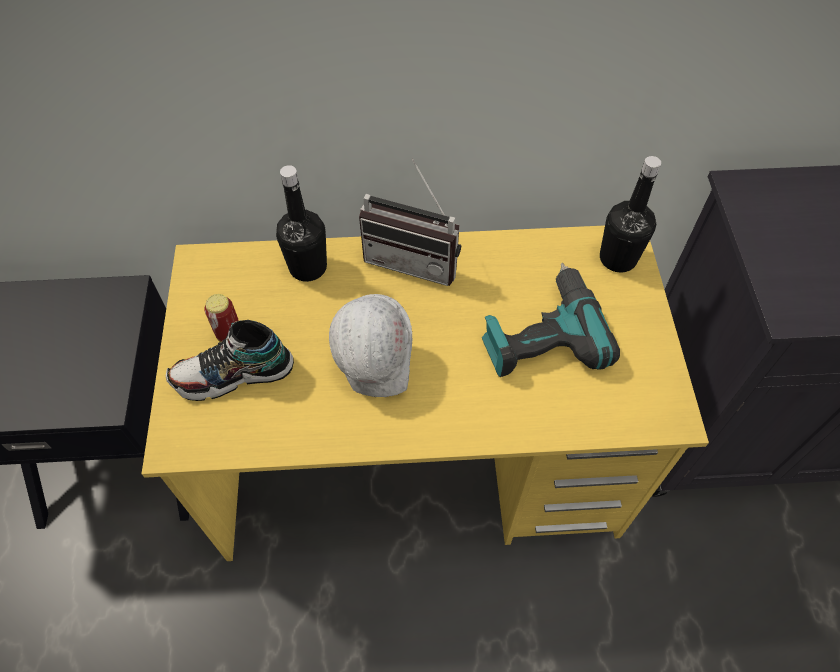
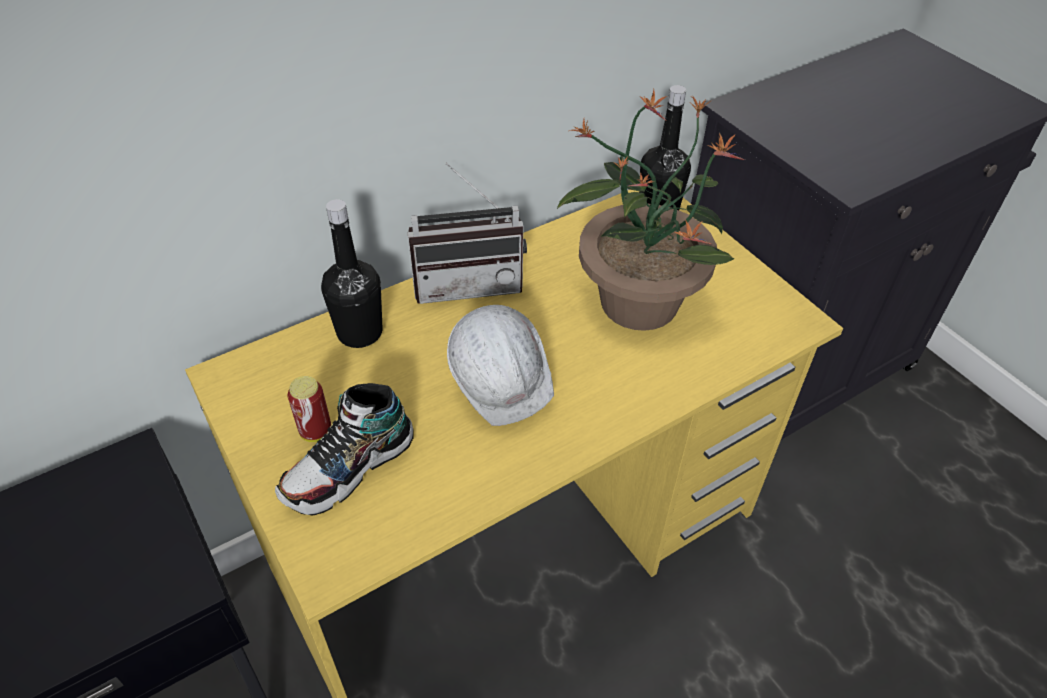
camera: 30 degrees left, 10 degrees down
(541, 334) = (638, 300): power drill -> potted plant

